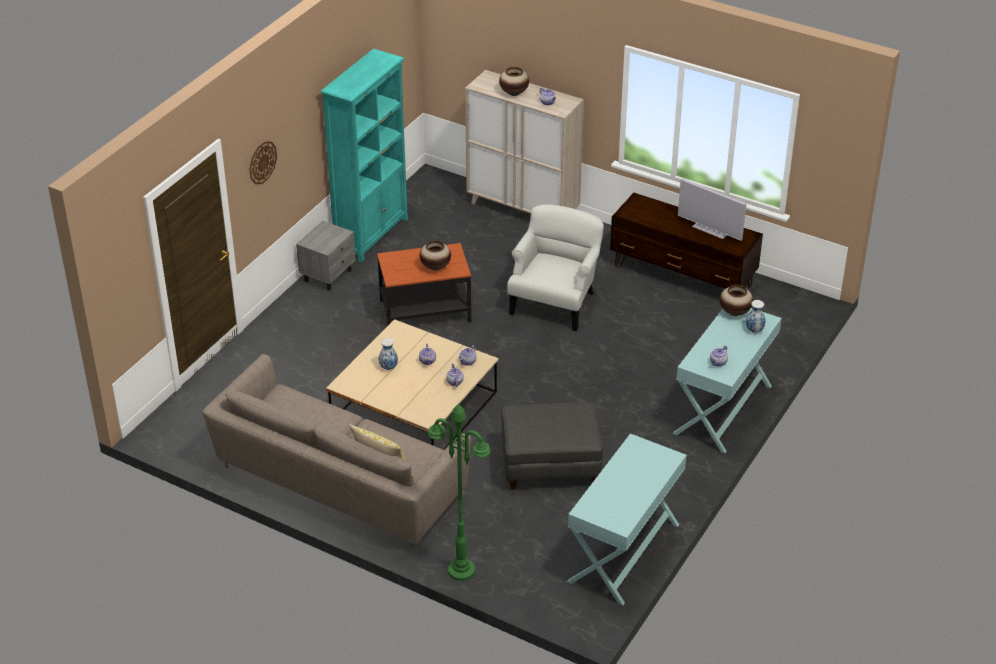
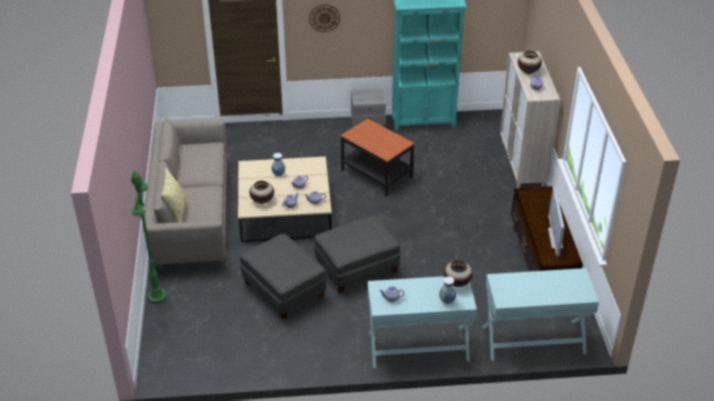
camera: 55 degrees right, 0 degrees up
(435, 267) = (379, 144): vase -> vase (262, 200)
(555, 302) = (444, 221): white armchair -> none
(568, 397) = (356, 269): none -> grey ottoman
(624, 553) = (230, 361): turquoise console table -> turquoise console table (533, 340)

